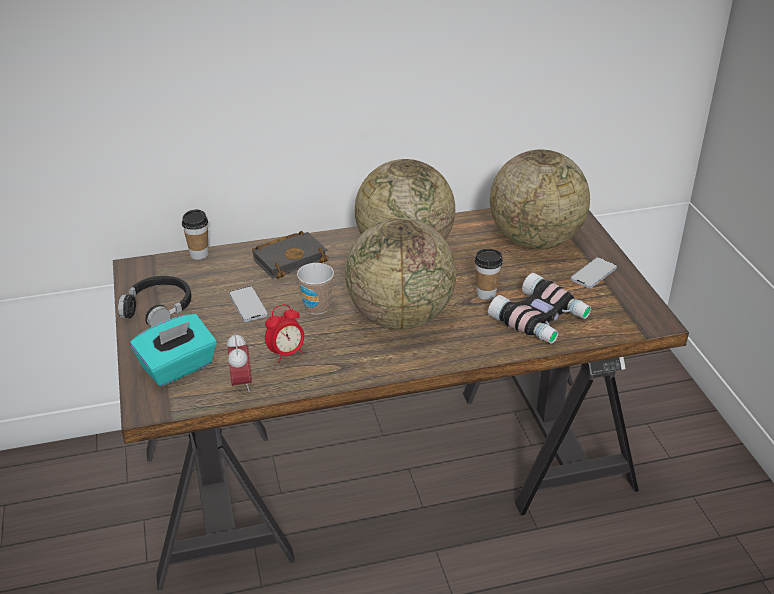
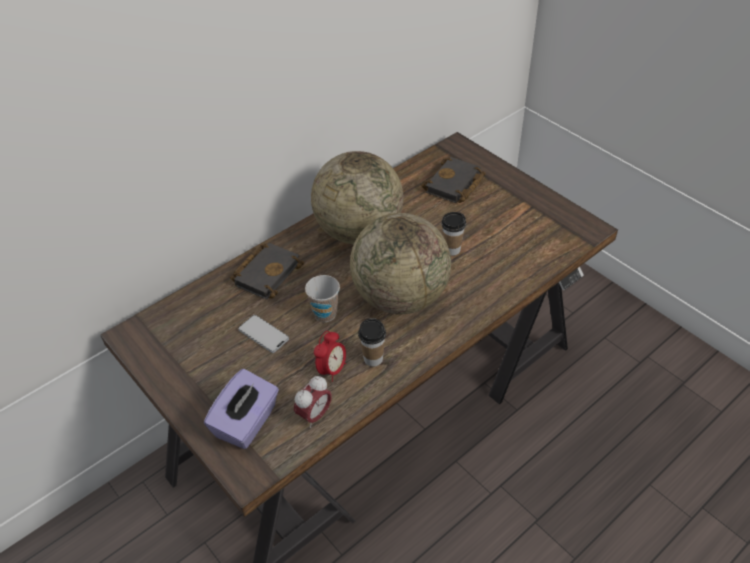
camera: 25 degrees left, 10 degrees up
(158, 308) = (183, 369): black headphones -> none
(178, 367) = (247, 423): turquoise tissue box -> purple tissue box
(199, 254) = (180, 298): cup -> cup (373, 359)
(241, 383) = (314, 415): alarm clock -> alarm clock turned 75 degrees clockwise
(535, 241) = (454, 185): globe -> black book
(541, 319) = (508, 258): binoculars -> none
(593, 274) = (518, 201): phone -> none

